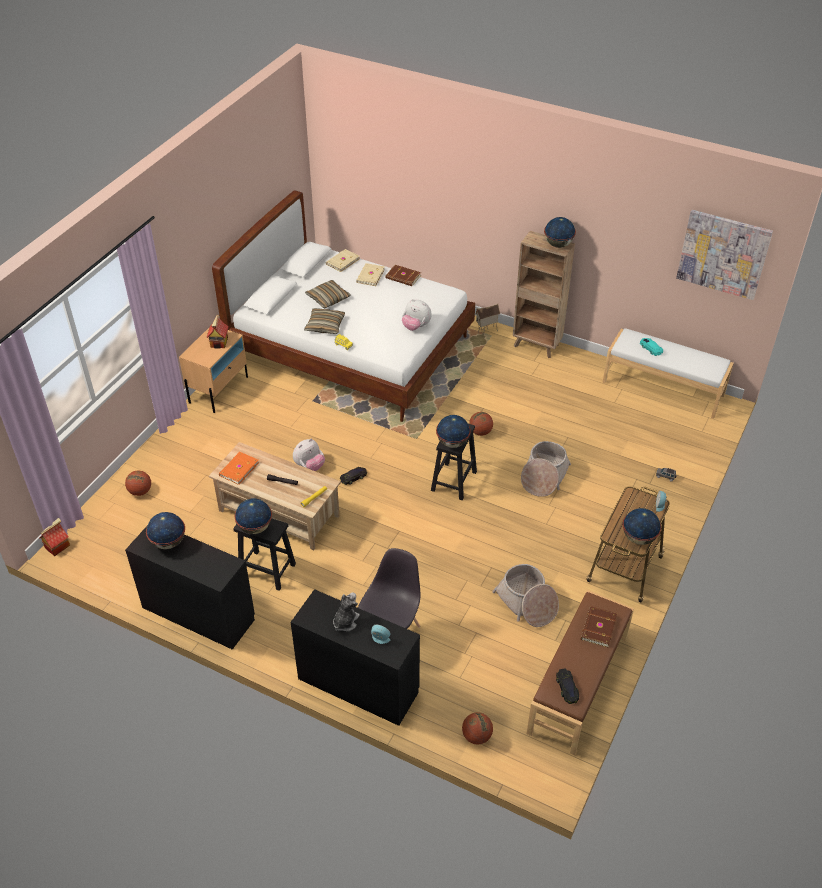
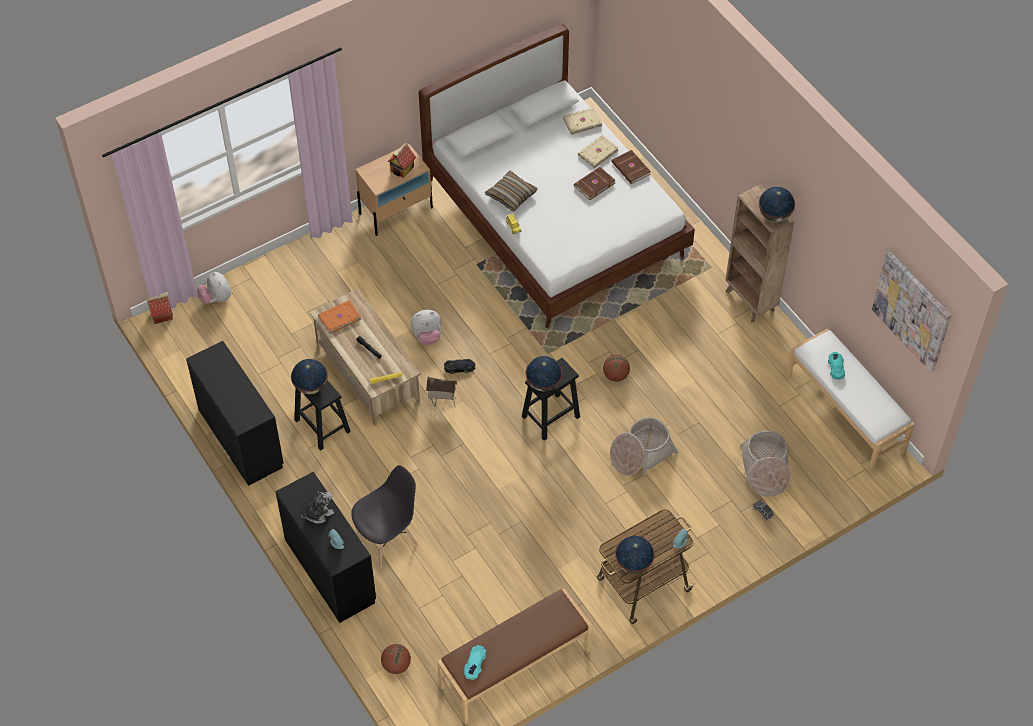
camera: 30 degrees right, 10 degrees up
(140, 491) = (261, 292): basketball -> none
(168, 542) = (223, 368): globe -> none
(328, 298) = (536, 163): pillow -> none
(416, 326) = (600, 236): plush toy -> plush toy (216, 298)
(487, 332) = (709, 261): toy house -> toy house (442, 403)
(527, 603) = (527, 571): basket -> basket (765, 469)
(567, 688) = (474, 664): black toy car -> turquoise toy car
(597, 628) = (542, 626): brown book -> brown book (593, 184)

